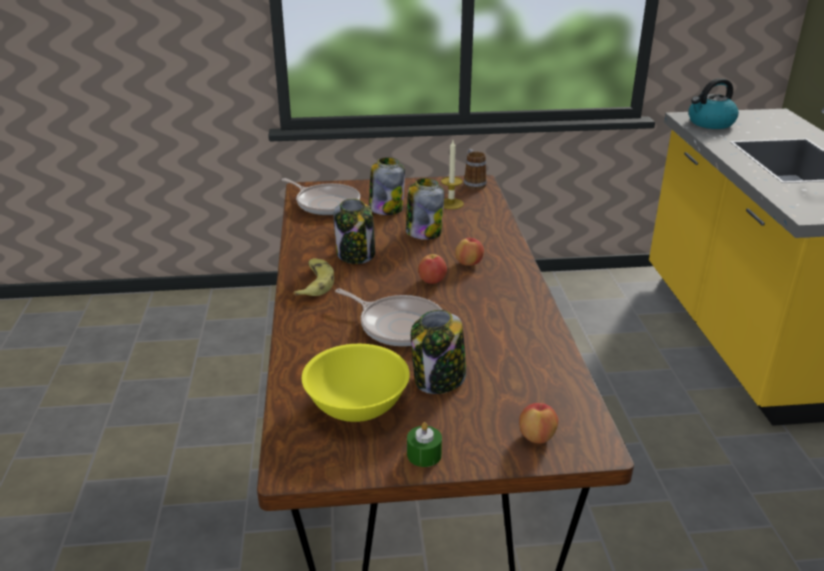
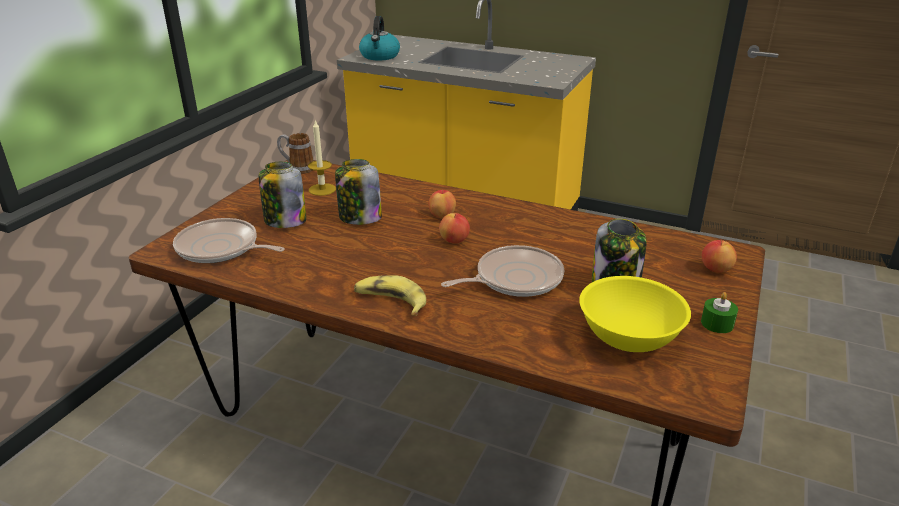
camera: 60 degrees left, 0 degrees up
(326, 203) = (221, 248): frying pan -> frying pan turned 135 degrees counterclockwise
(356, 255) = (359, 263): jar -> none

